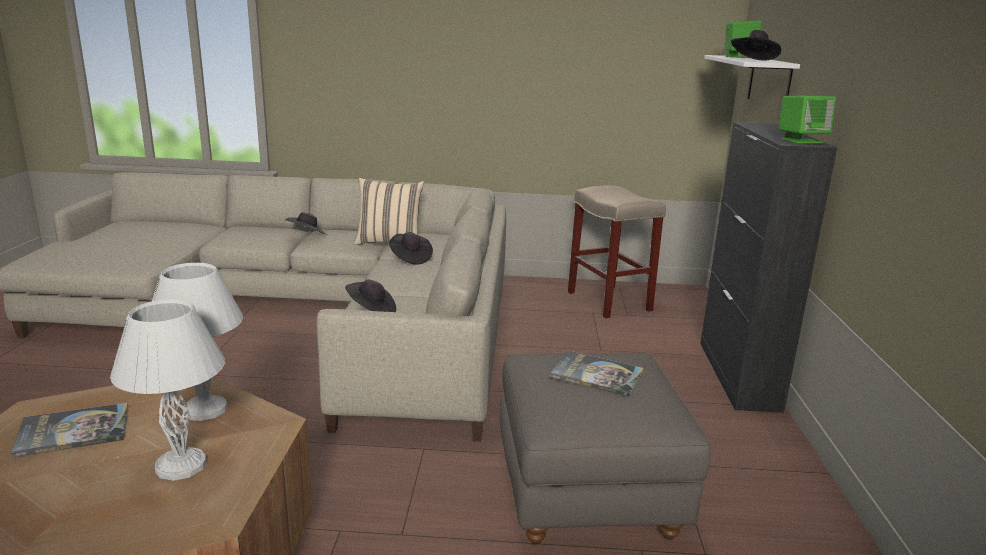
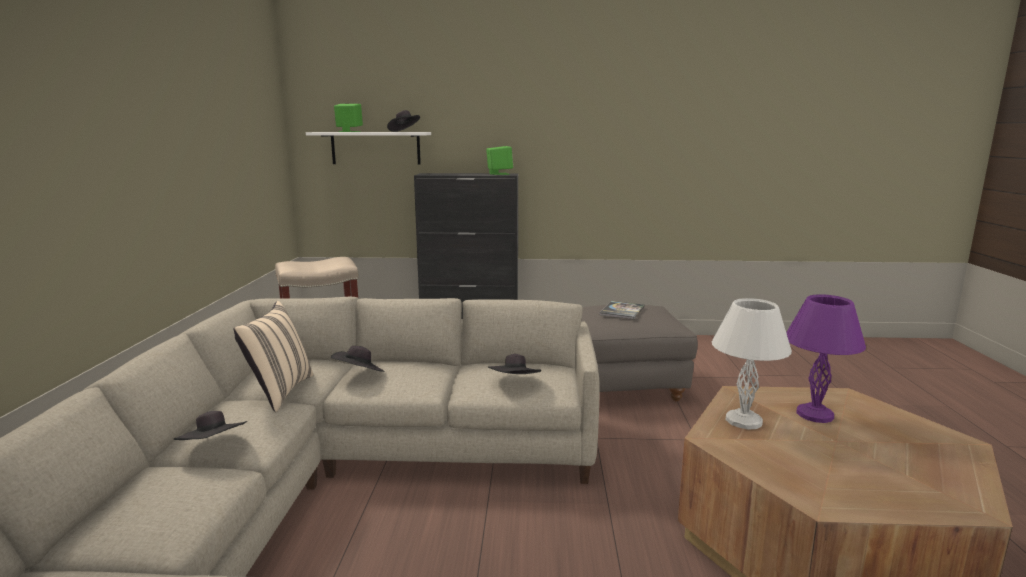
camera: 90 degrees left, 5 degrees down
(73, 431) = (825, 469): book -> none
(183, 464) = (813, 414): white table lamp -> purple table lamp

